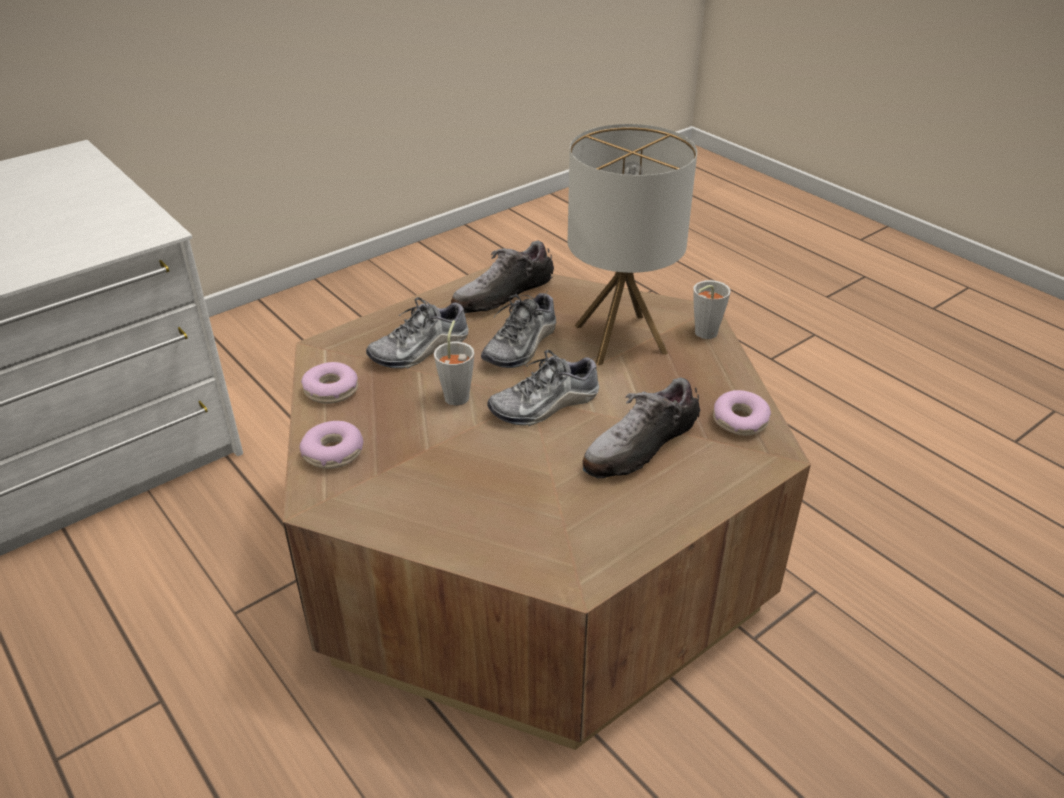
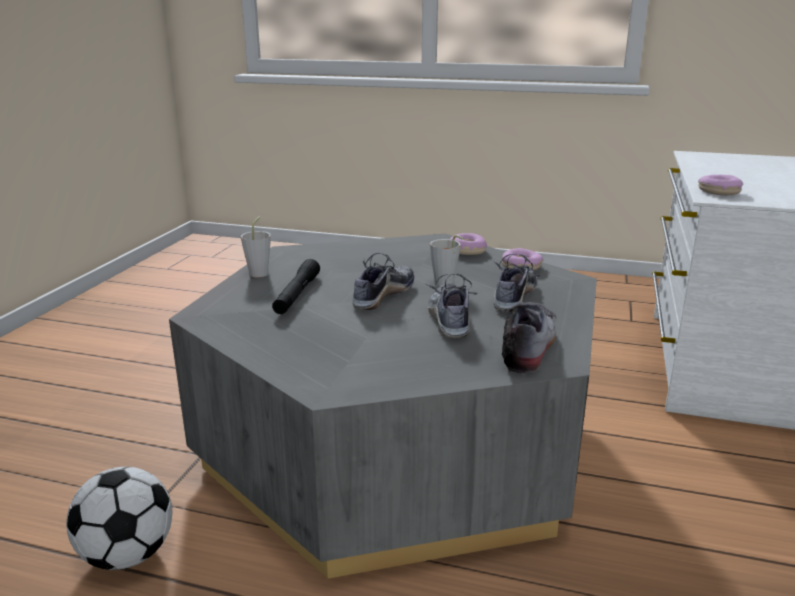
camera: 145 degrees right, 15 degrees down
(533, 548) = (396, 442): brown coffee table -> grey coffee table
(619, 339) = (379, 346): table lamp -> none
(639, 446) = (297, 295): shoe -> black flashlight
(702, 334) = (307, 374): grey cup -> grey cup (260, 272)
(739, 421) = (233, 325): donut -> donut (718, 191)
(848, 544) = (128, 555): none -> football

